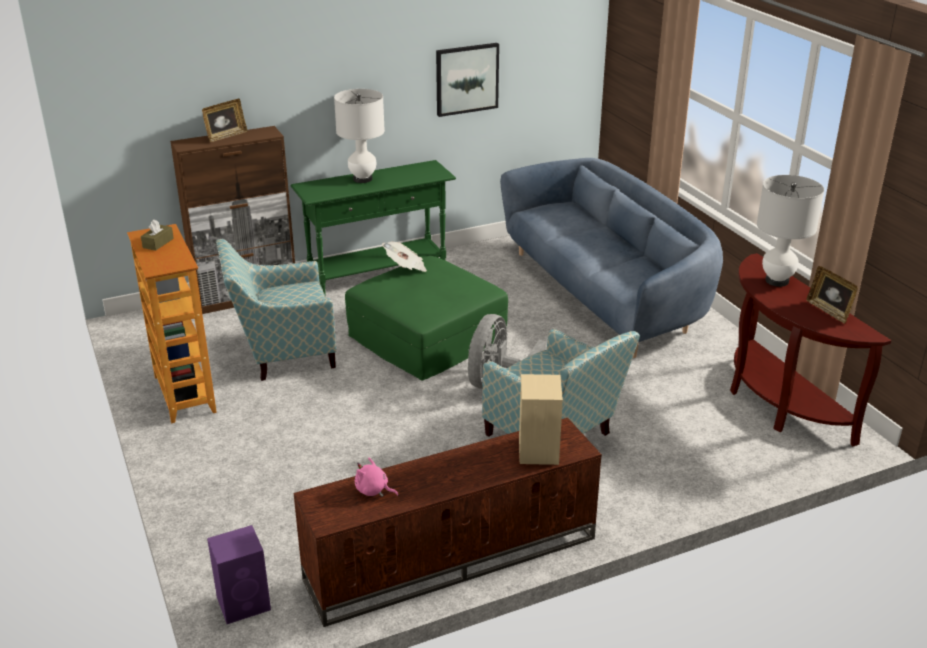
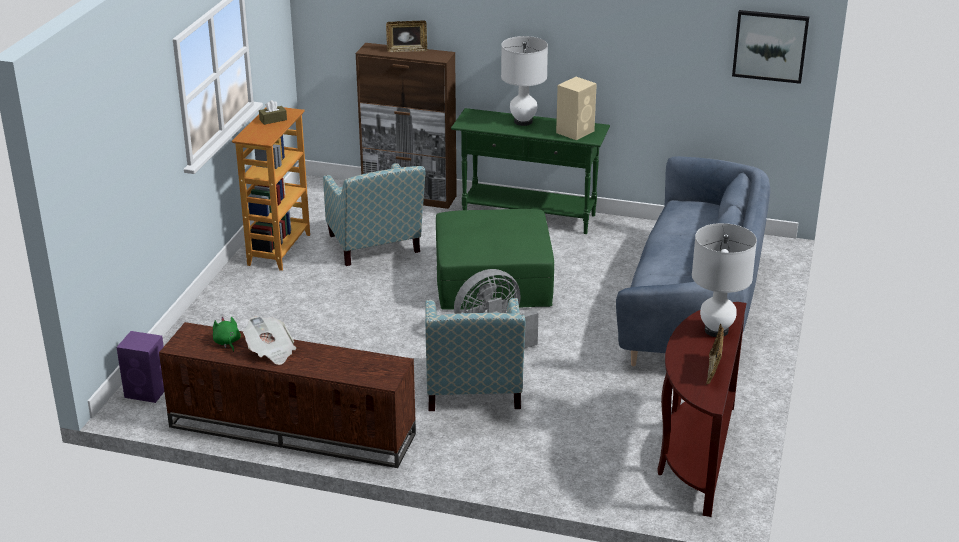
camera: 40 degrees right, 0 degrees up
(281, 353) = (376, 248): armchair -> armchair turned 135 degrees counterclockwise
(373, 490) = (227, 342): pink plush toy -> green plush toy
(405, 267) = (499, 211): newspaper -> newspaper (271, 351)
(466, 79) = (650, 54): picture -> picture (770, 46)
(538, 449) = (359, 368): beige speaker -> beige speaker (575, 131)

